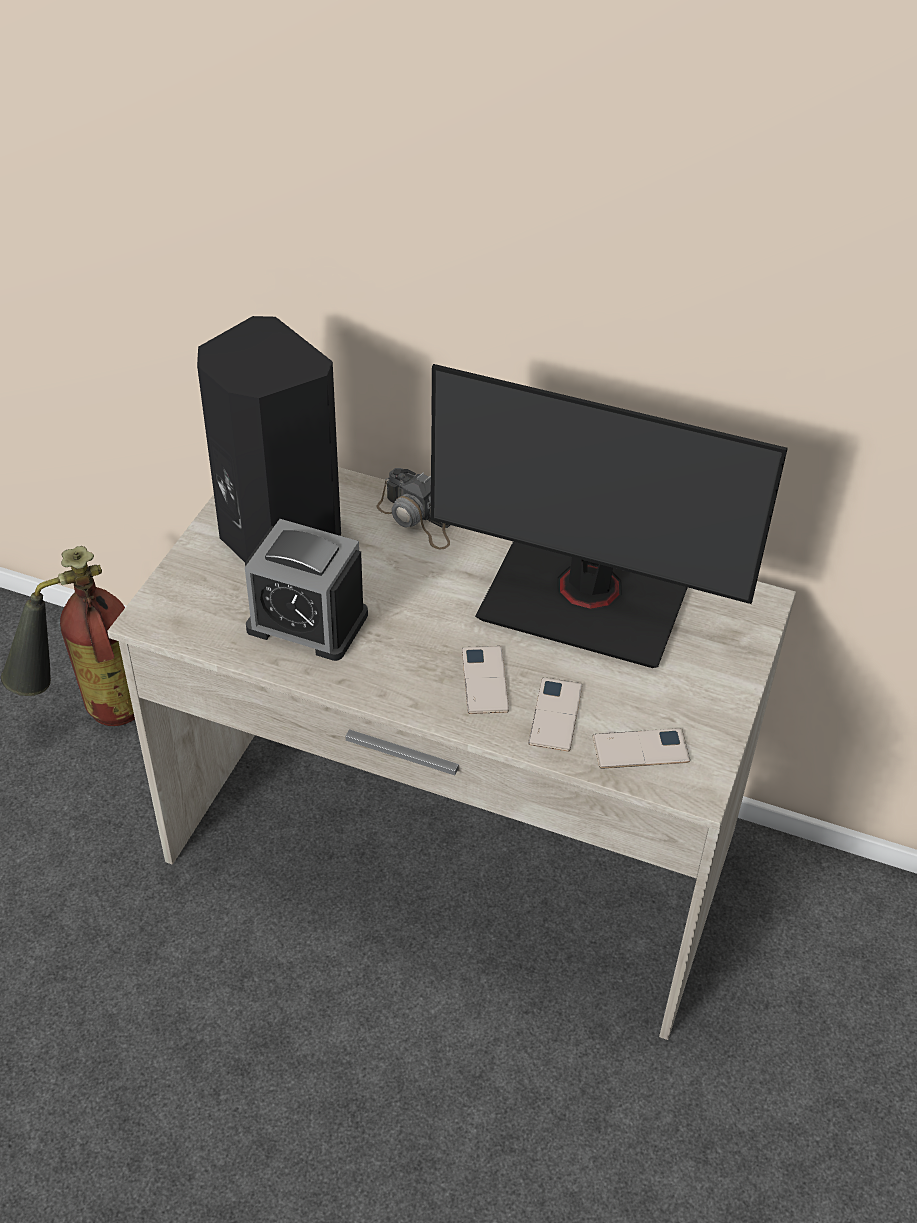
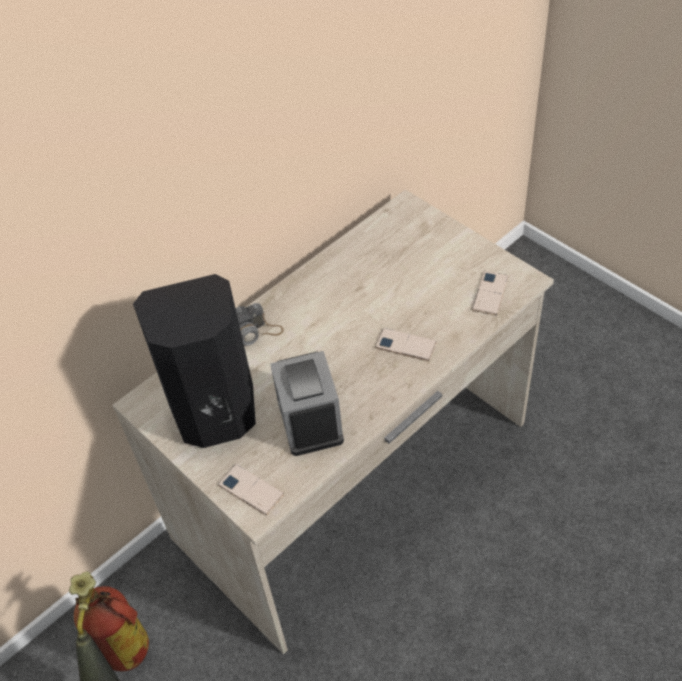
camera: 60 degrees left, 5 degrees up
(307, 622) = (310, 420): alarm clock -> alarm clock turned 120 degrees clockwise
(555, 715) = (448, 321): phone -> phone (250, 489)
(584, 601) = (365, 278): monitor -> none

